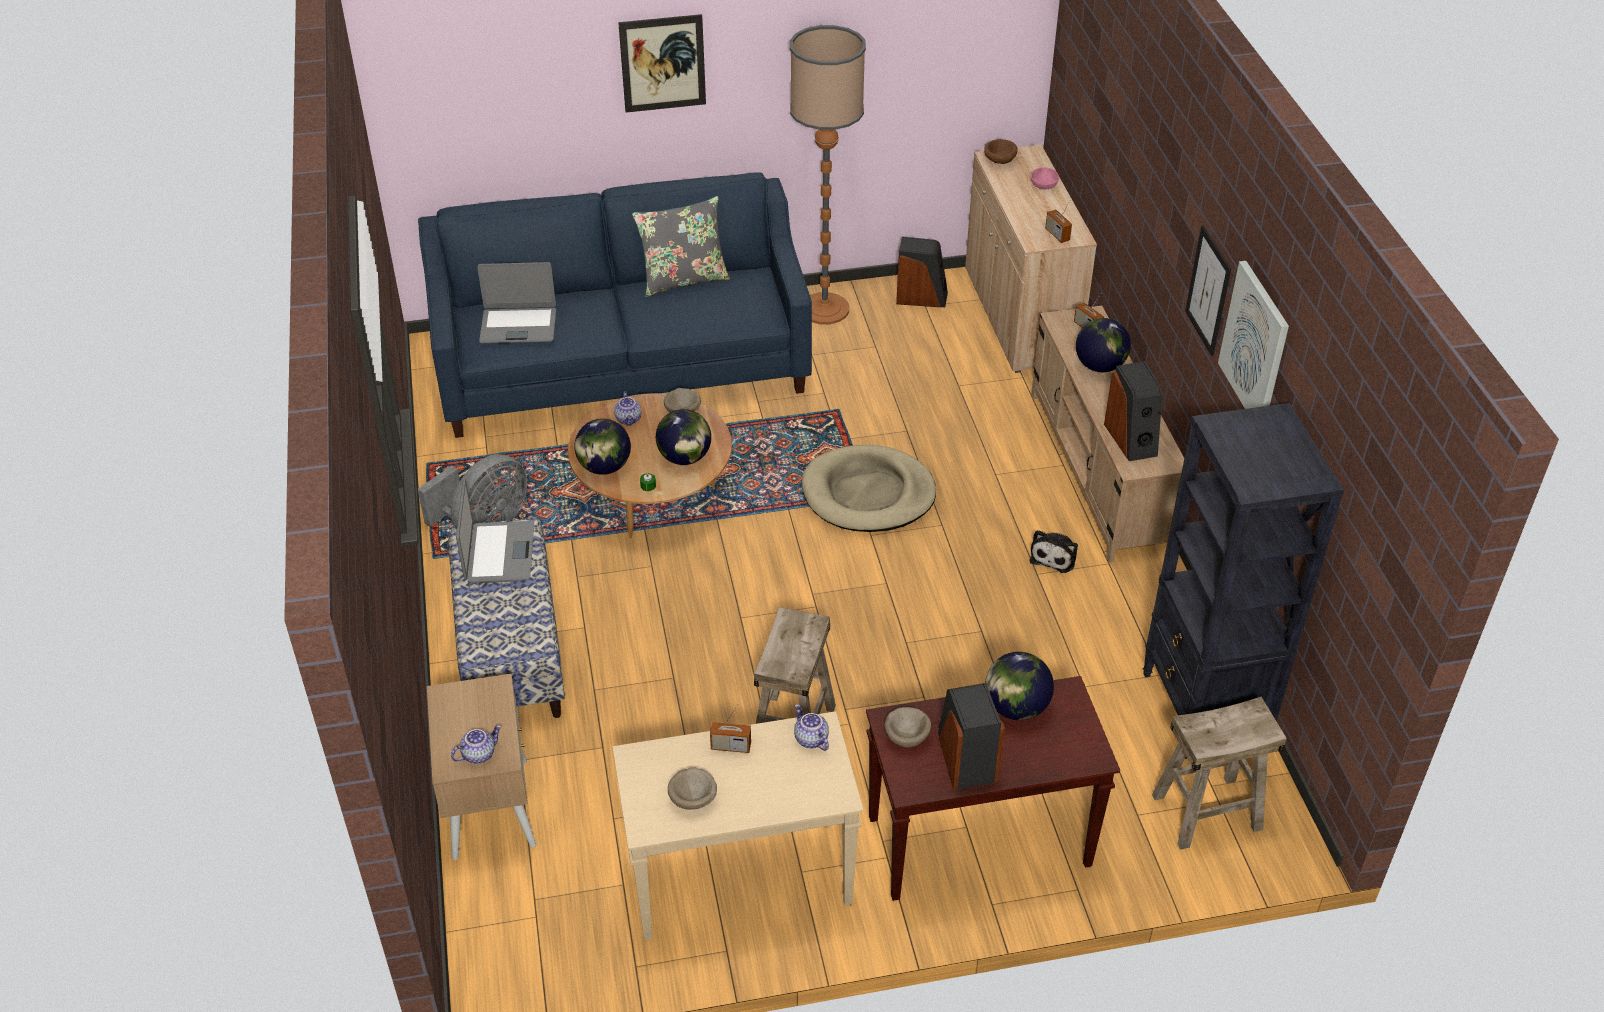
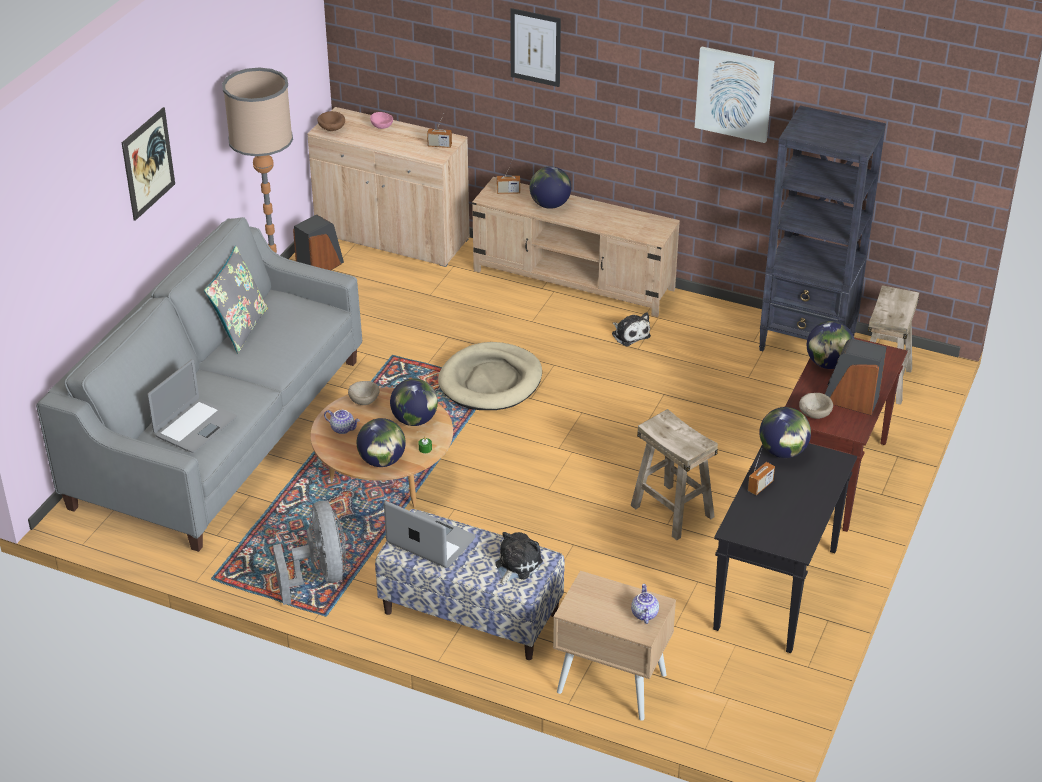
camera: 55 degrees left, 5 degrees down
(512, 629) = (516, 565): none -> plush toy
(622, 365) = (219, 432): blue sofa -> grey sofa
(694, 799) = (791, 519): beige bowl -> none
(738, 881) = (776, 591): beige console table -> black console table
(810, 739) = (783, 452): teapot -> globe
(1131, 439) = (629, 226): speaker -> none
(1208, 291) = (655, 90): picture -> picture (535, 47)

